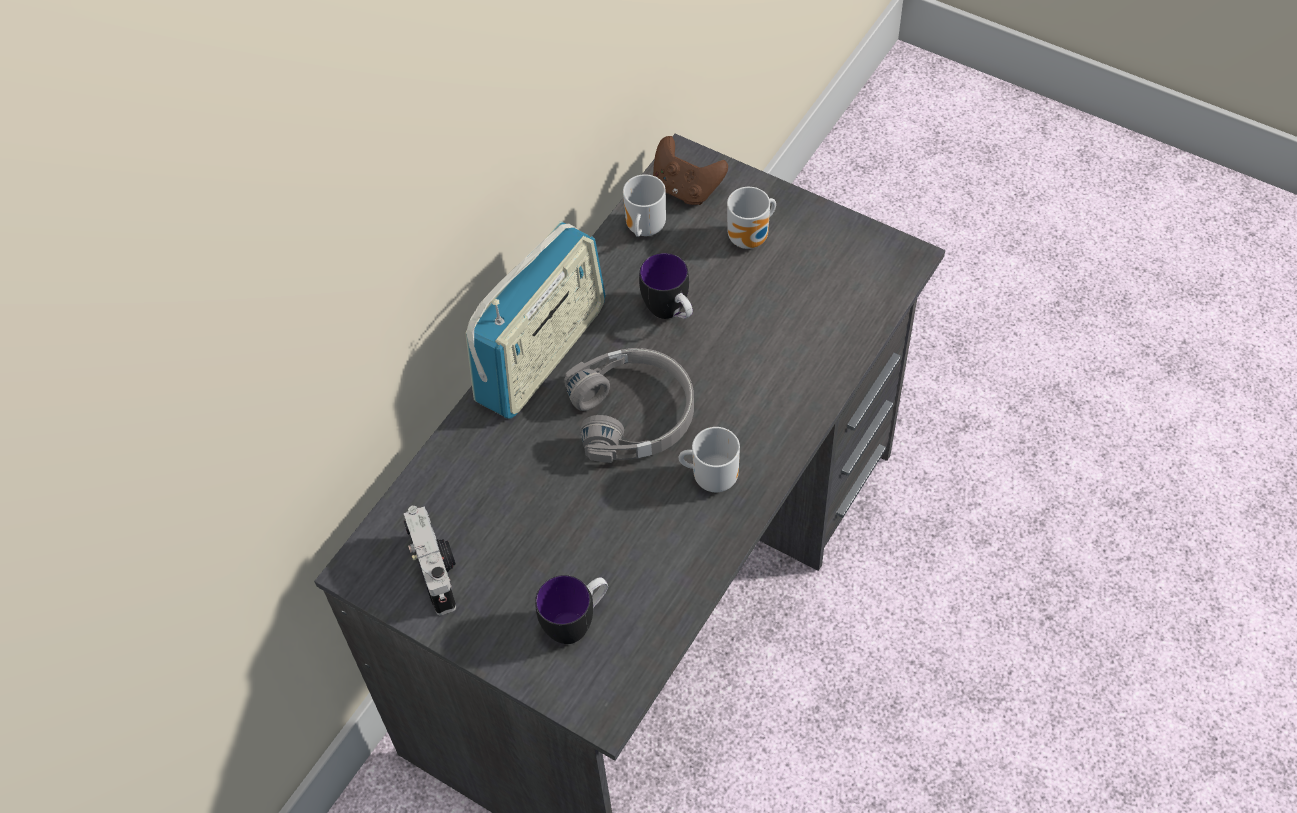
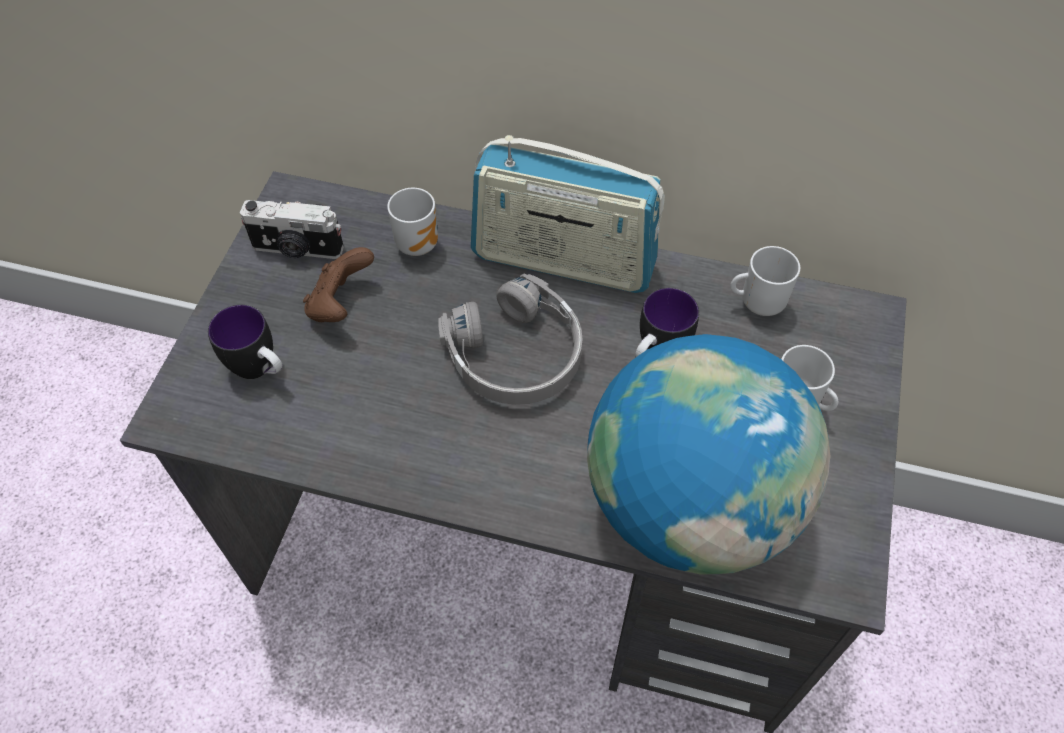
camera: 70 degrees right, 0 degrees up
(437, 571) = (297, 249): camera -> camera turned 45 degrees clockwise
(686, 189) = (833, 327): brown game controller -> brown game controller (340, 304)
(712, 476) = (459, 446): mug -> mug (419, 243)
(815, 331) = (690, 503): none -> globe

